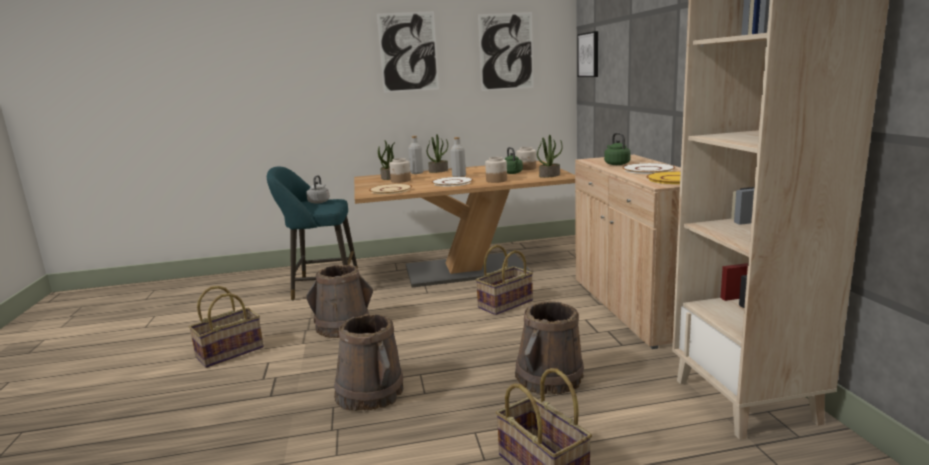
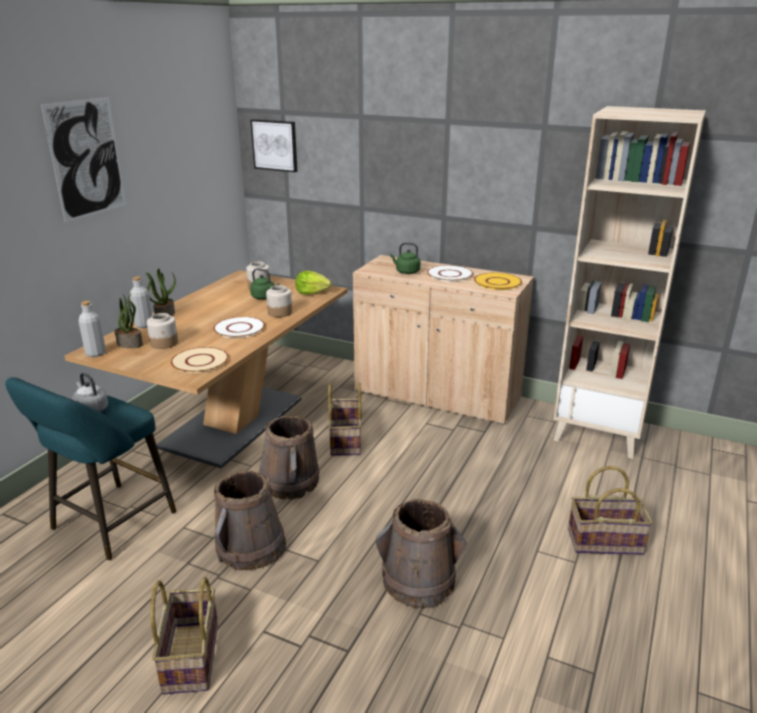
camera: 55 degrees left, 10 degrees up
(459, 176) = (218, 317): grey bottle -> grey bottle (95, 353)
(506, 51) = (184, 145): picture -> none
(549, 175) = (312, 292): potted plant -> lettuce
(549, 378) = (496, 483): brown bucket -> brown bucket (289, 482)

